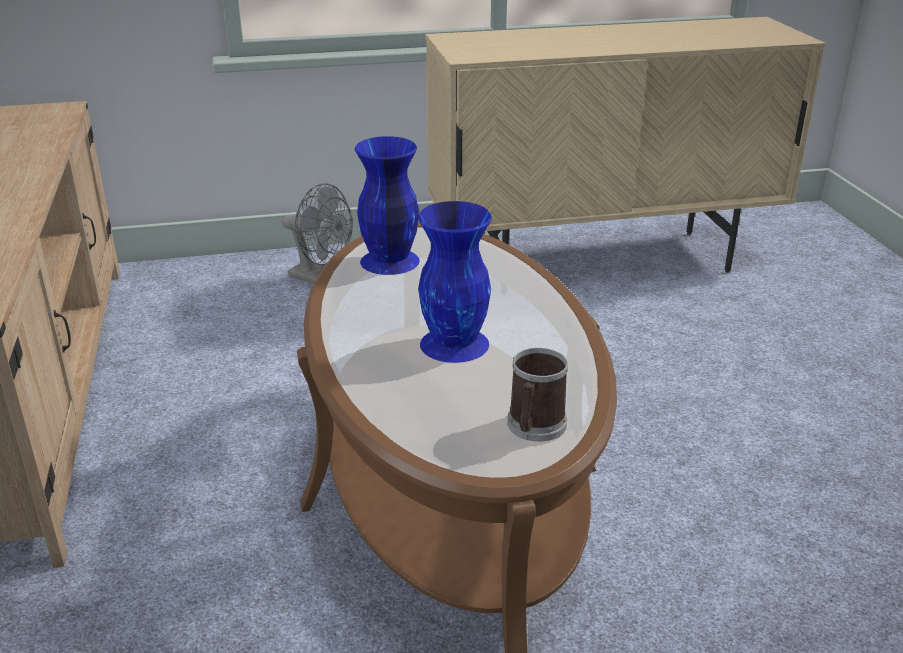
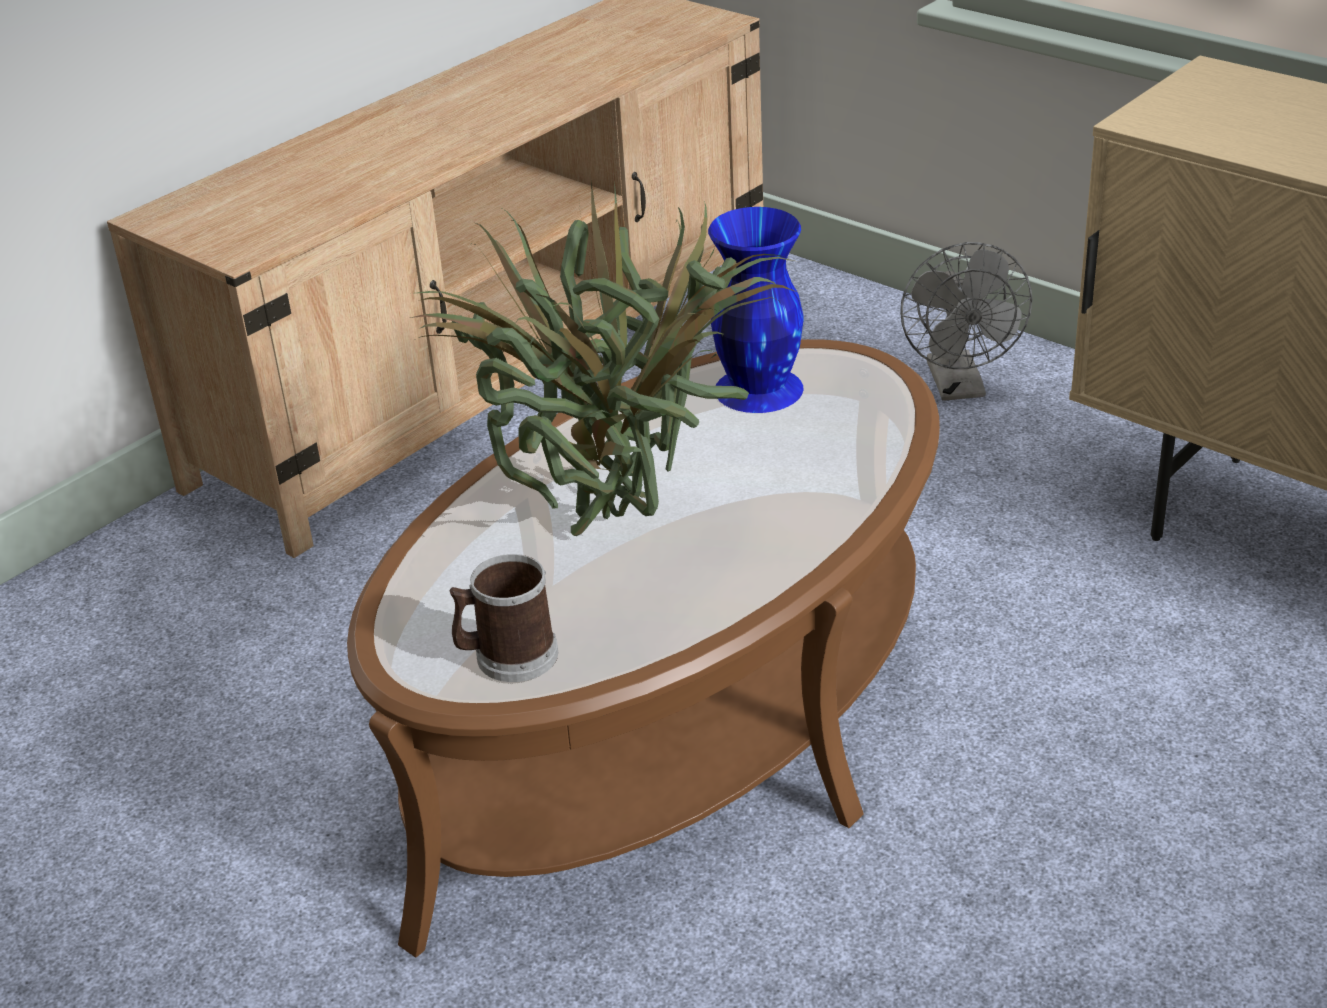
camera: 55 degrees right, 5 degrees up
(456, 343) = (624, 525): blue vase -> potted plant

